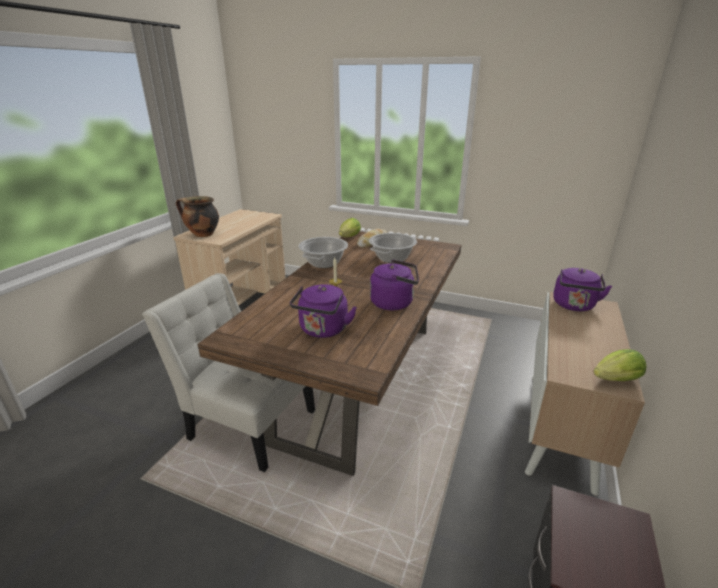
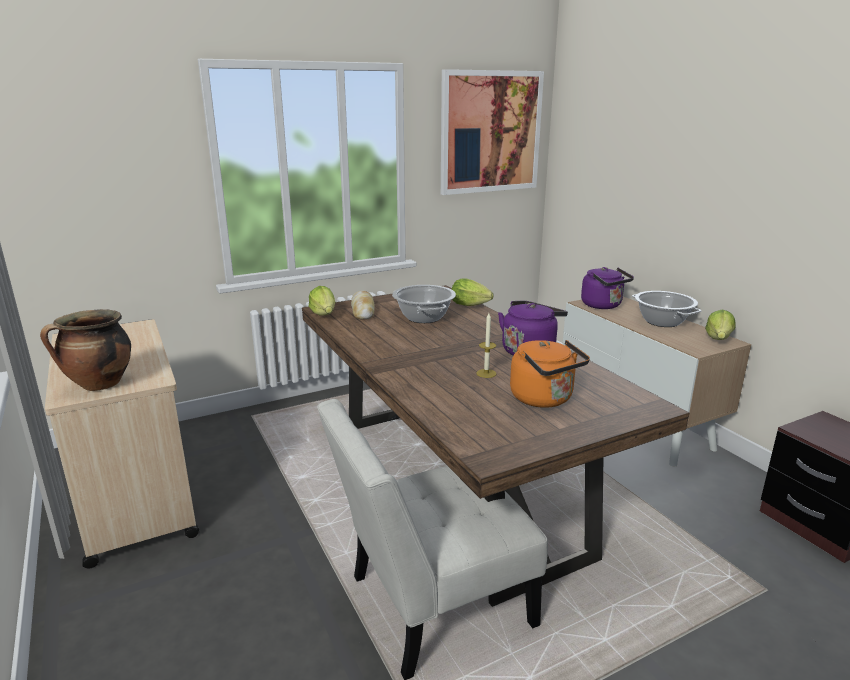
camera: 50 degrees left, 5 degrees down
(323, 330) = (544, 399): purple kettle -> orange kettle
(324, 263) = (373, 348): cooking pot -> cooking pot (662, 322)
(440, 261) = (469, 305): none -> lettuce
(565, 121) = (490, 132): none -> picture

